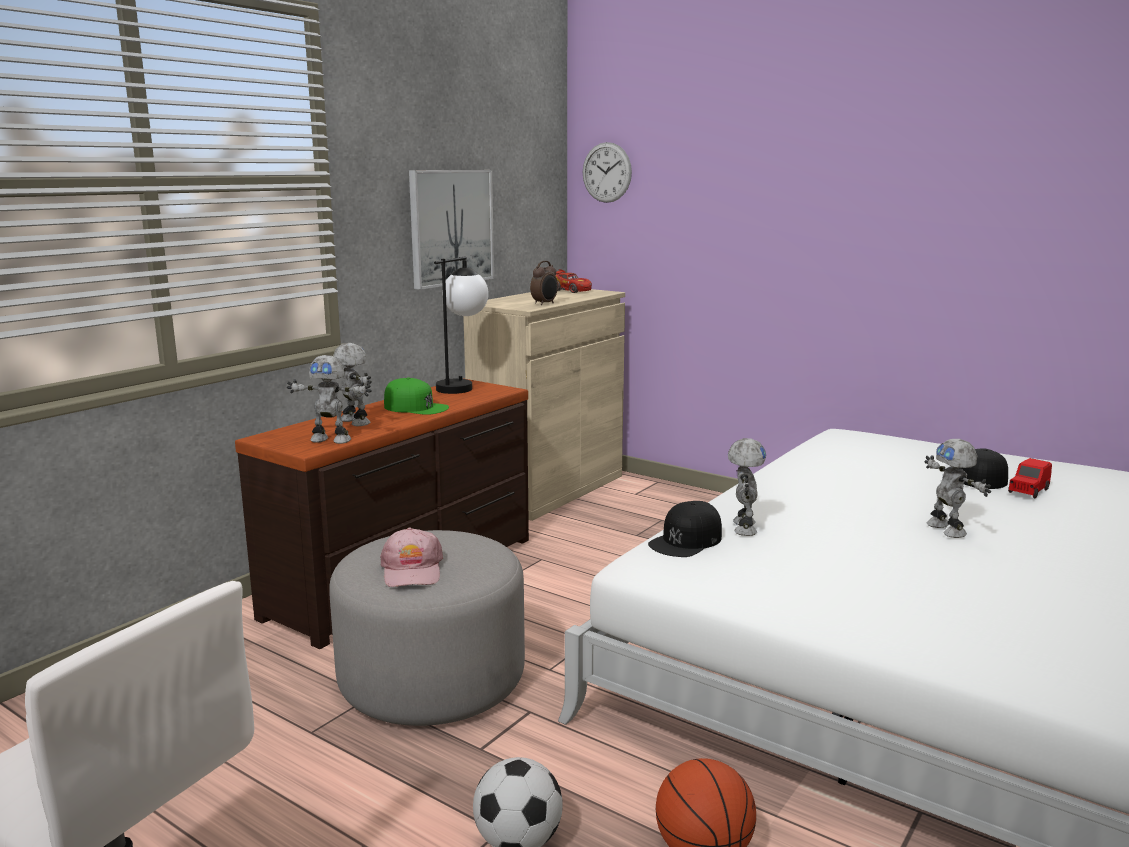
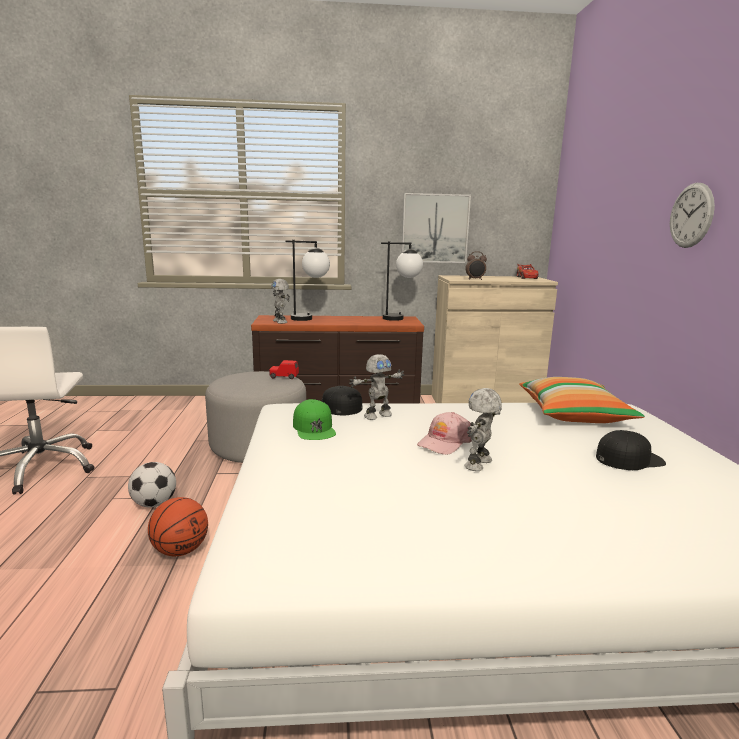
camera: 50 degrees right, 0 degrees up
(353, 422) = (310, 319): toy robot -> table lamp
(412, 570) = (239, 382): pink cap -> pink cap (445, 442)
(416, 407) = (351, 320): green cap -> green cap (314, 428)
(606, 172) = (568, 197): wall clock -> wall clock (691, 215)
(845, 455) = (574, 415): none -> pillow
(1028, 491) = (635, 479): red toy car -> red toy car (283, 377)

